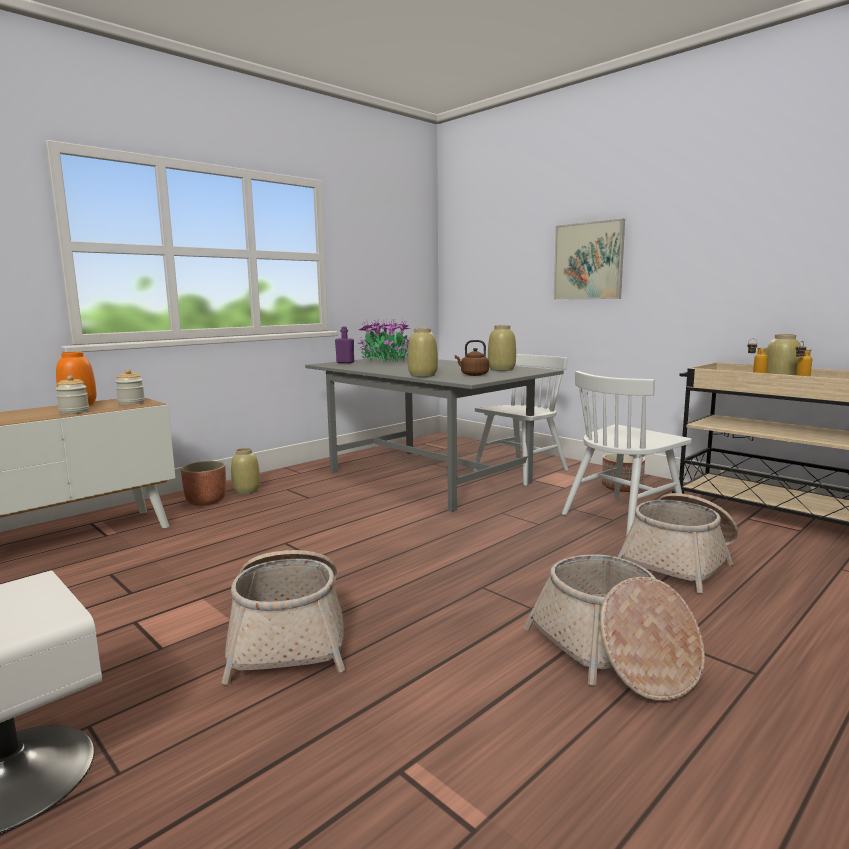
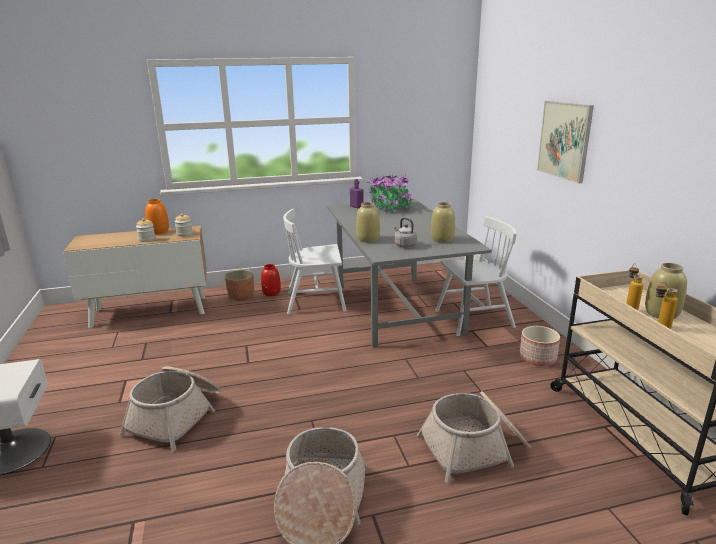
camera: 30 degrees right, 10 degrees up
(246, 491) = (271, 293): beige vase -> red vase
(473, 375) = (404, 245): brown kettle -> grey kettle
(623, 515) = (494, 389): white chair -> white chair (316, 301)

